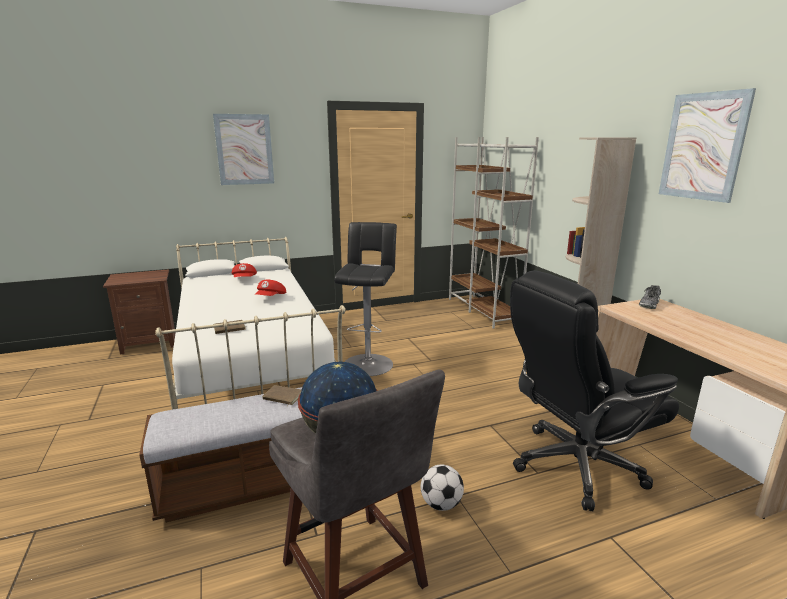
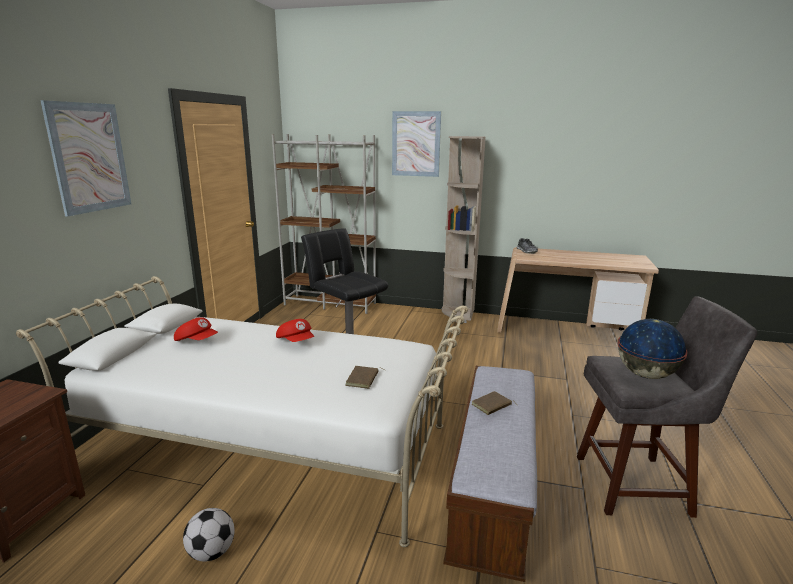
camera: 55 degrees left, 0 degrees up
(441, 504) = (577, 423): football -> football (211, 552)
(576, 465) = (567, 365): black office chair -> none
(703, 146) = (538, 143): picture -> picture (416, 144)

